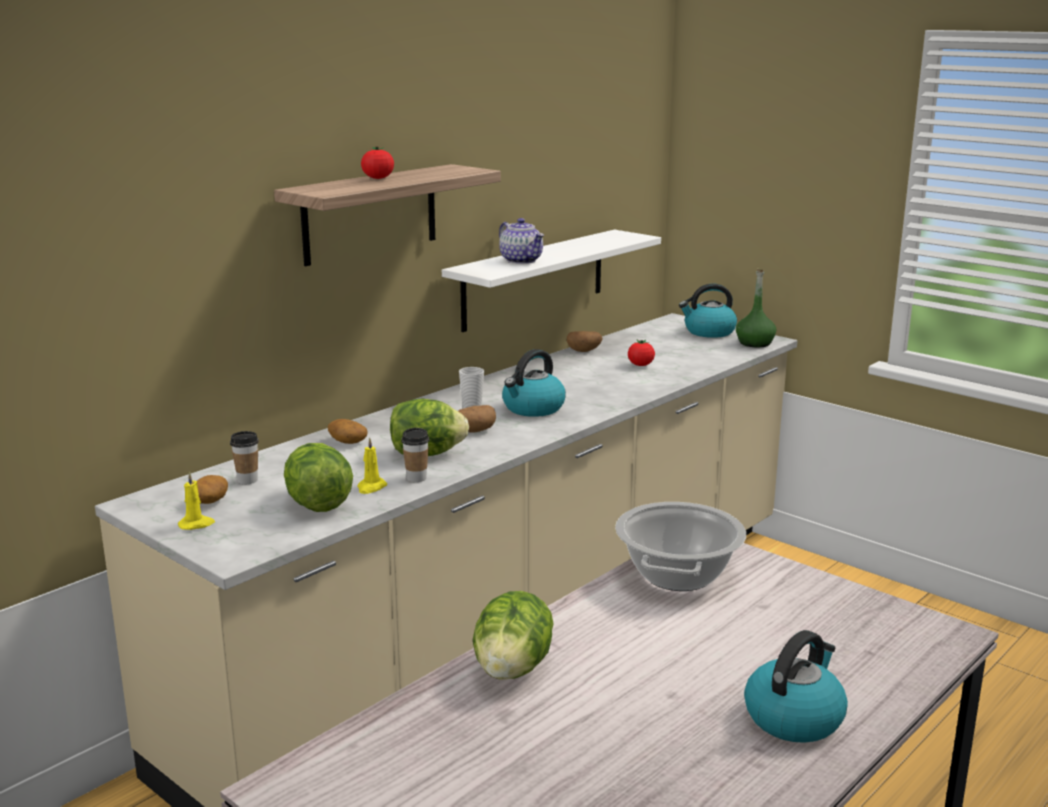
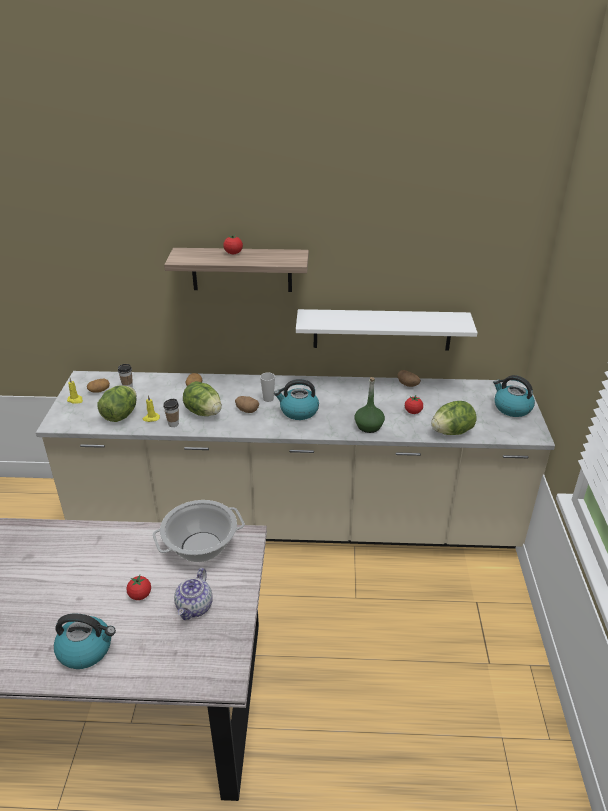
camera: 50 degrees right, 15 degrees up
(512, 669) = (66, 540): lettuce -> lettuce (451, 432)
(522, 260) = (347, 319): teapot -> teapot (195, 607)
(724, 644) = (140, 595): none -> tomato
(754, 343) = (518, 432): green bottle -> green bottle (369, 426)

